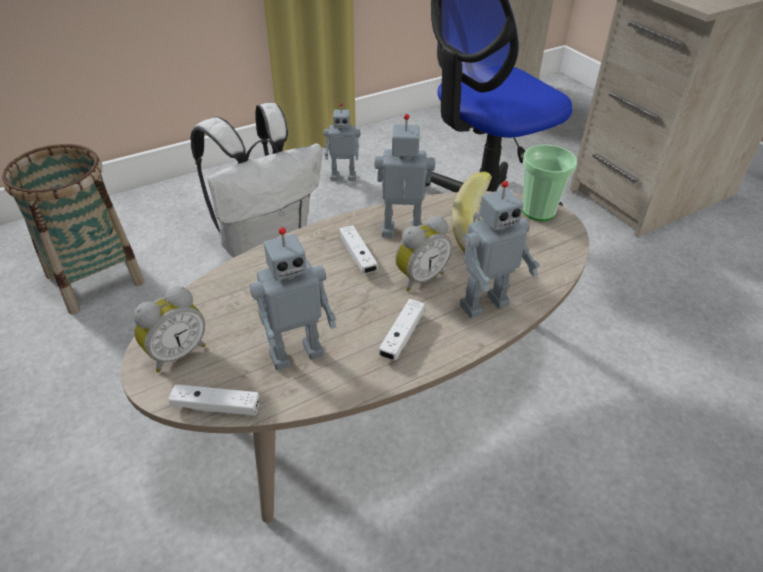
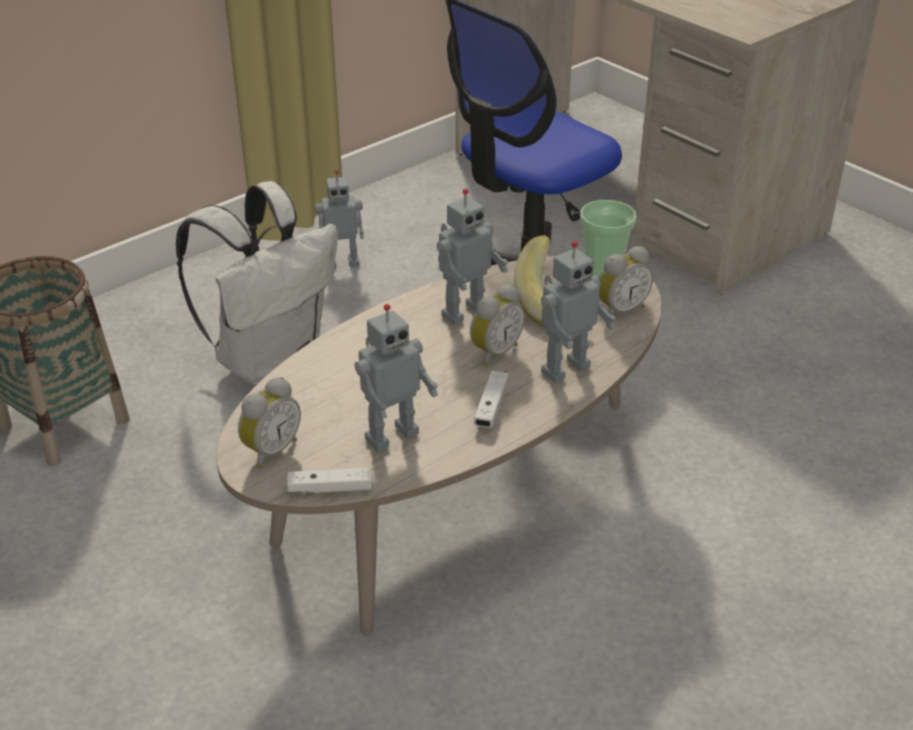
camera: 10 degrees left, 5 degrees down
(358, 256) = (423, 339): white game controller -> none
(401, 234) = (463, 312): toy robot -> toy robot turned 150 degrees clockwise
(547, 250) = (619, 310): none -> alarm clock

